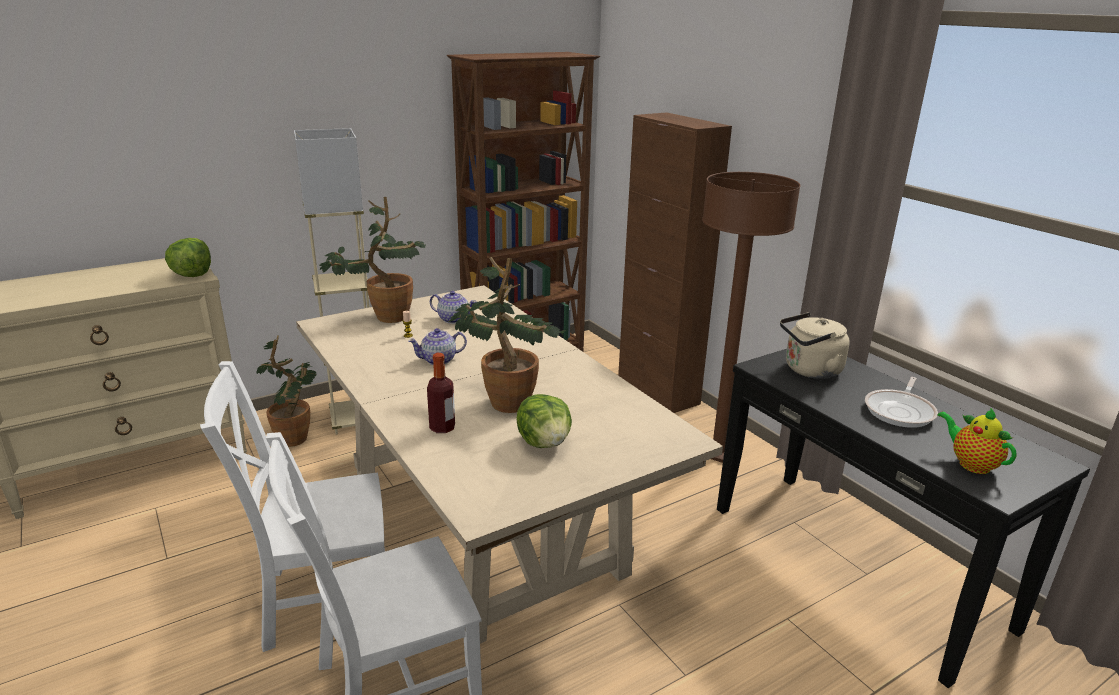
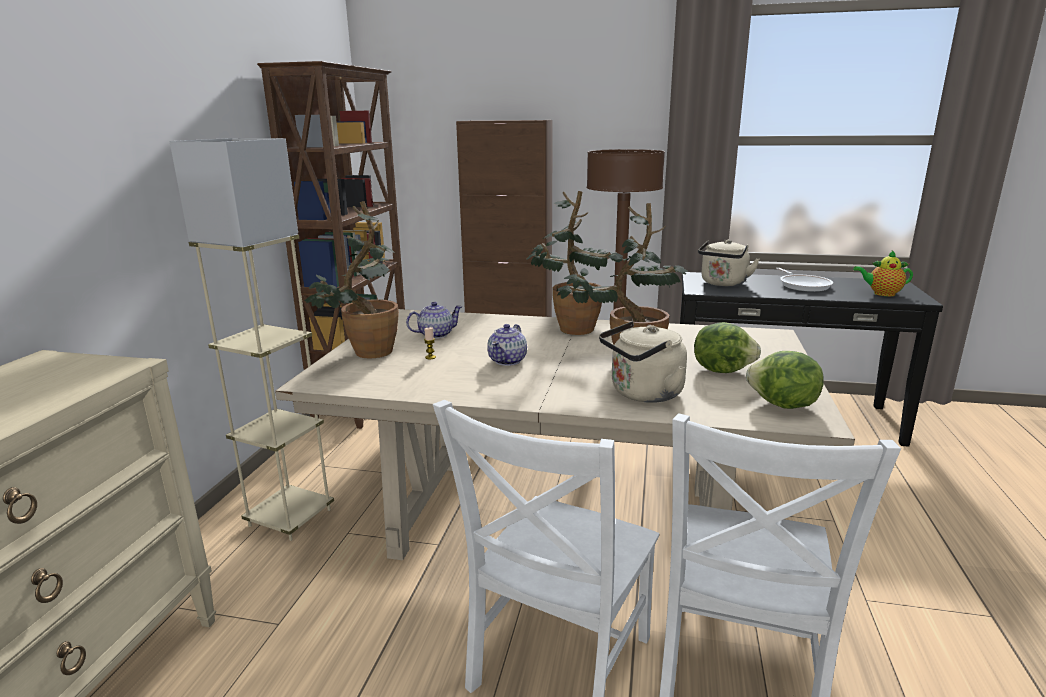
camera: 45 degrees left, 5 degrees down
(192, 275) = (110, 367): lettuce -> lettuce (782, 405)
(297, 435) = (244, 566): potted plant -> potted plant (572, 327)
(442, 428) = (643, 394): bottle -> beige kettle

